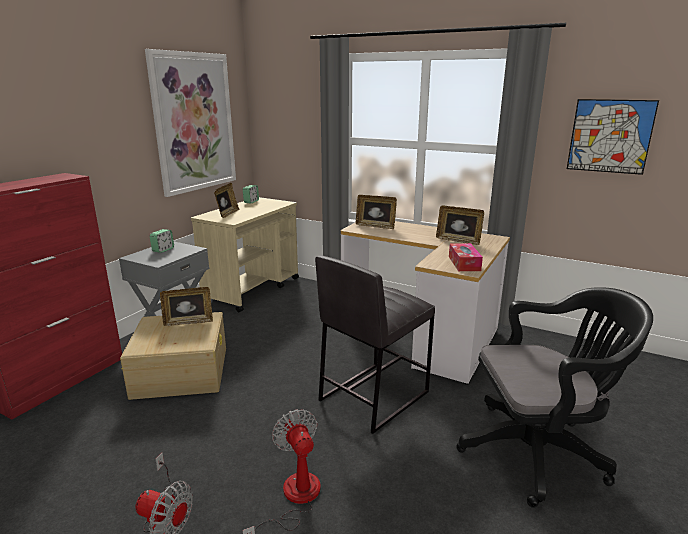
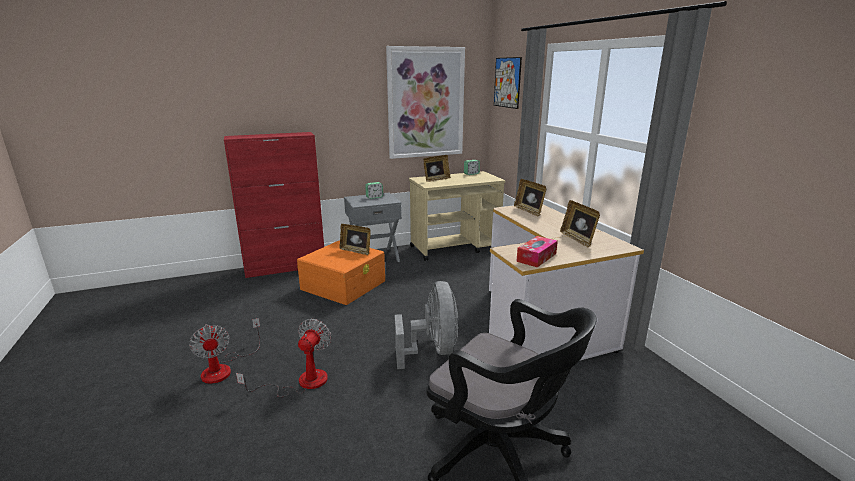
camera: 40 degrees right, 0 degrees up
(181, 371) = (344, 284): beige storage box -> orange storage box
(372, 396) = (432, 350): grey stool -> grey fan
(610, 136) = (776, 146): picture -> picture (507, 82)

